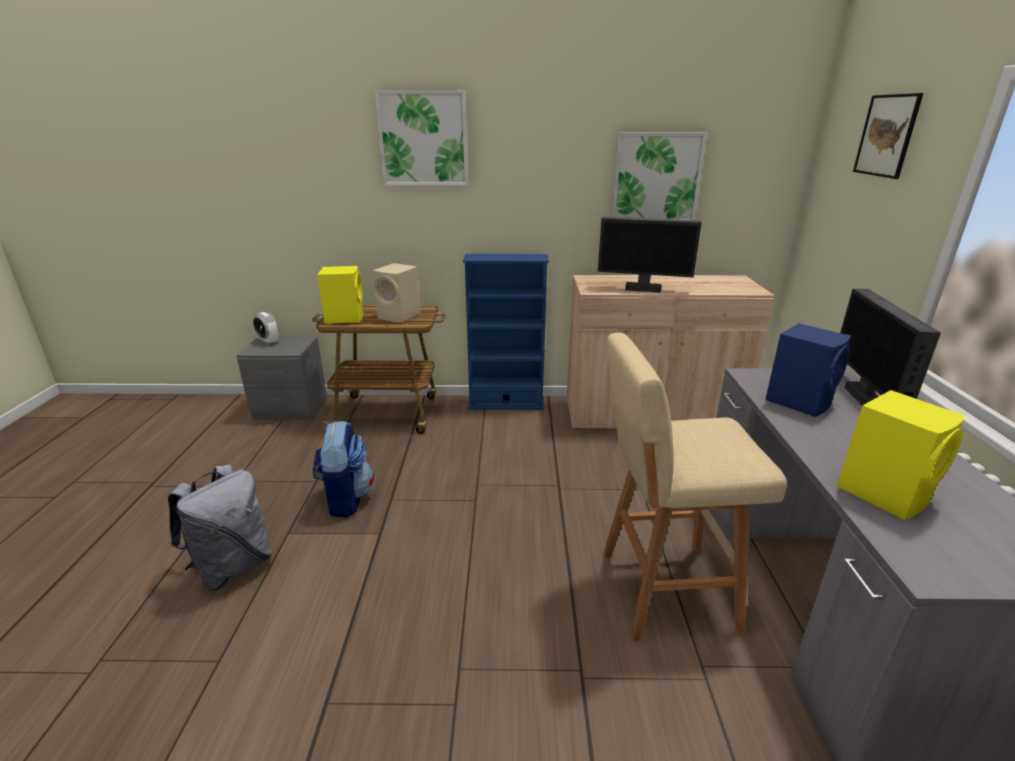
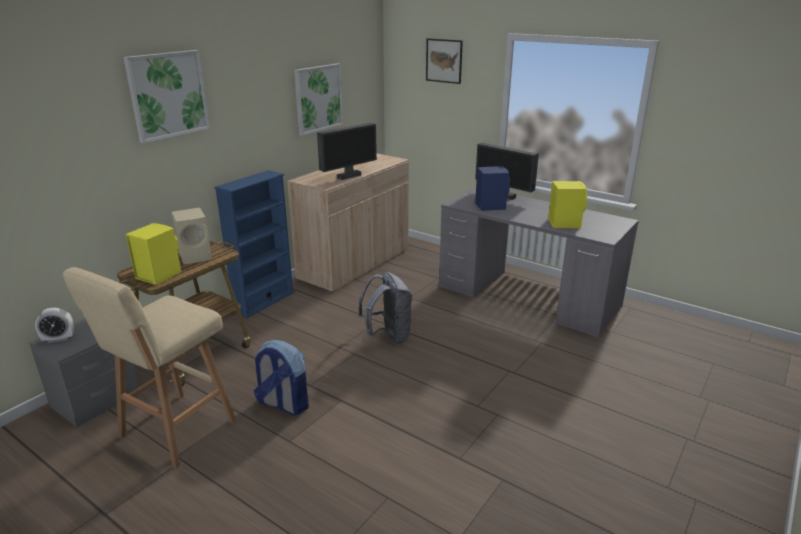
camera: 55 degrees left, 0 degrees up
(233, 567) = (298, 476): grey backpack -> grey backpack (388, 336)
(662, 590) = (487, 328): beige stool -> beige stool (175, 431)

